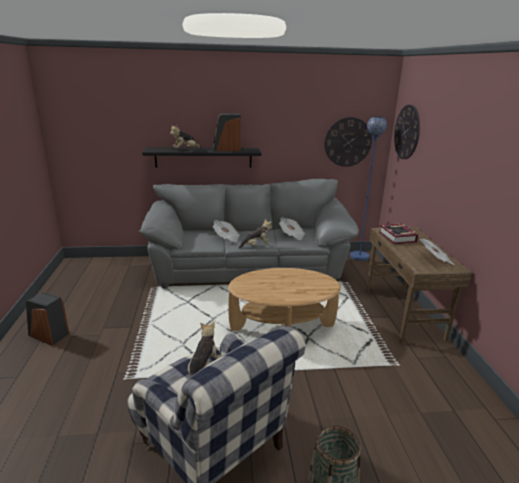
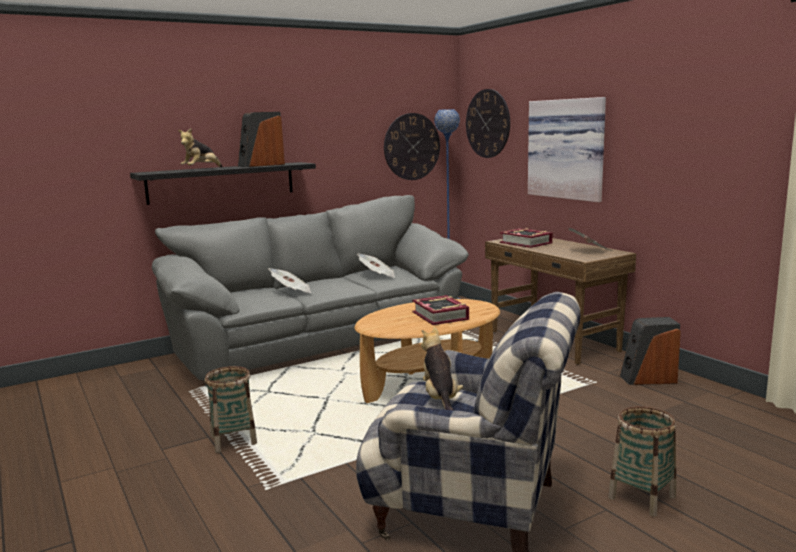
camera: 25 degrees left, 10 degrees down
(48, 335) = (70, 482): speaker -> speaker (648, 379)
(140, 334) = (233, 440): none -> basket
(256, 246) = (343, 293): plush toy -> none
(290, 287) = (440, 316): none -> book
(447, 170) = (568, 149): none -> picture

